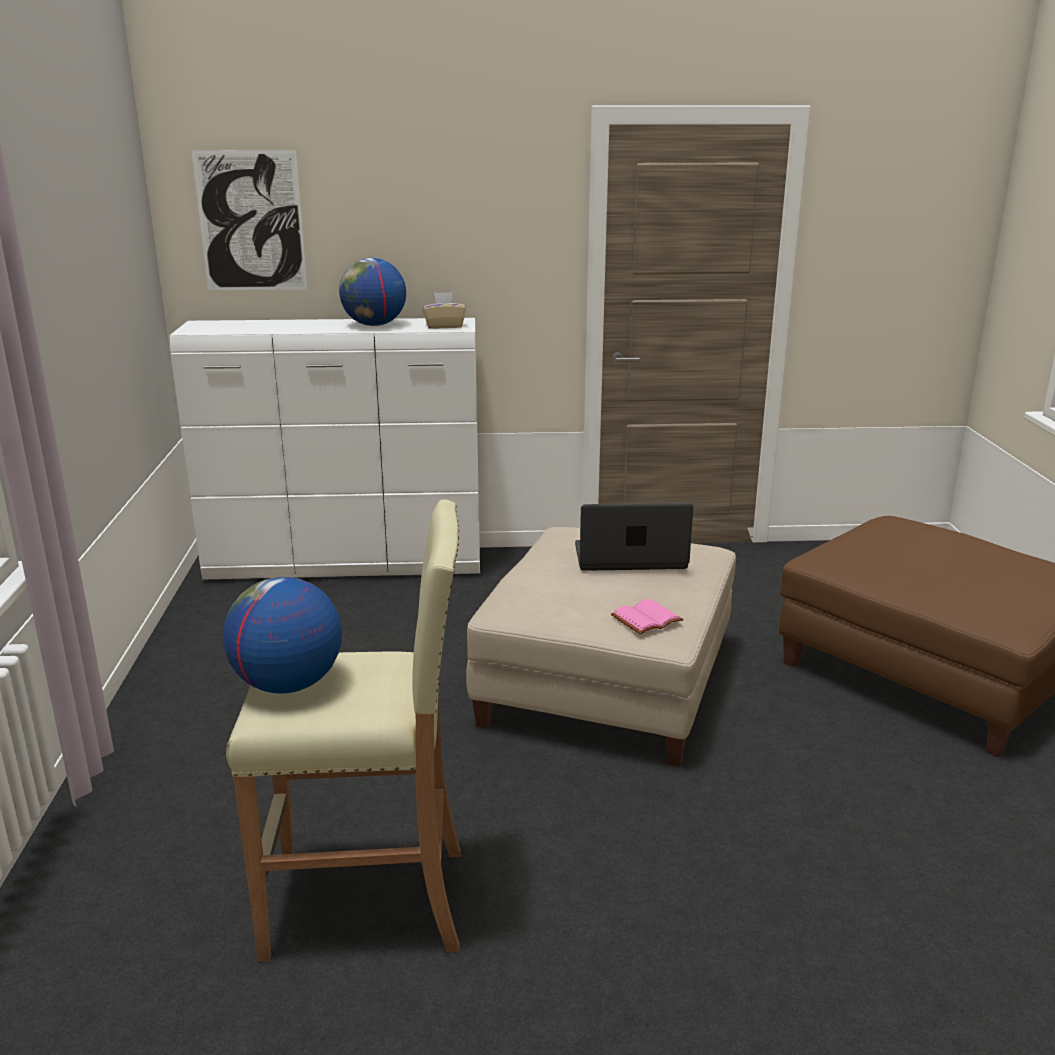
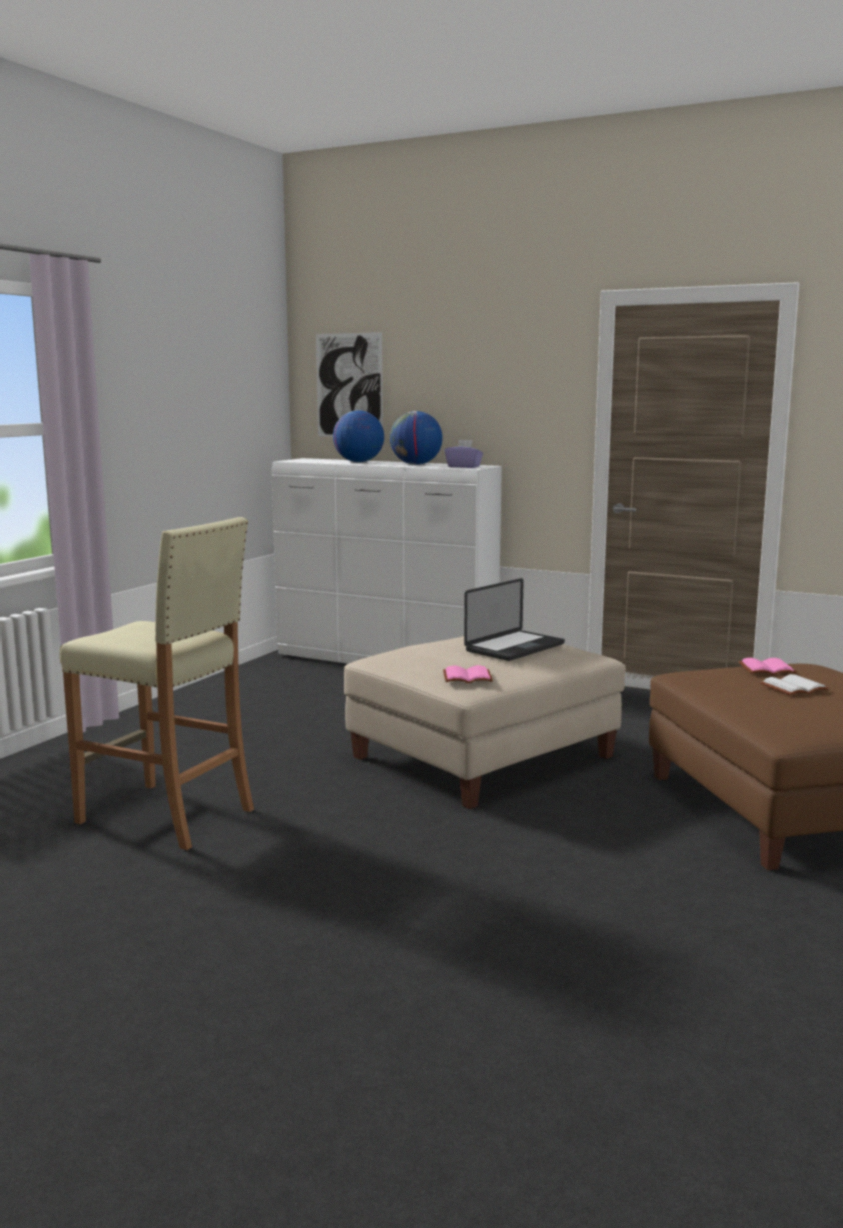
camera: 30 degrees right, 10 degrees down
(287, 685) = (125, 630): globe -> globe (358, 462)
(444, 326) = (464, 467): beige tissue box -> purple tissue box
(630, 557) = (515, 647): laptop -> laptop turned 105 degrees clockwise
(880, 537) = (766, 669): none -> pink book
(939, 560) = (794, 688): none -> white book

